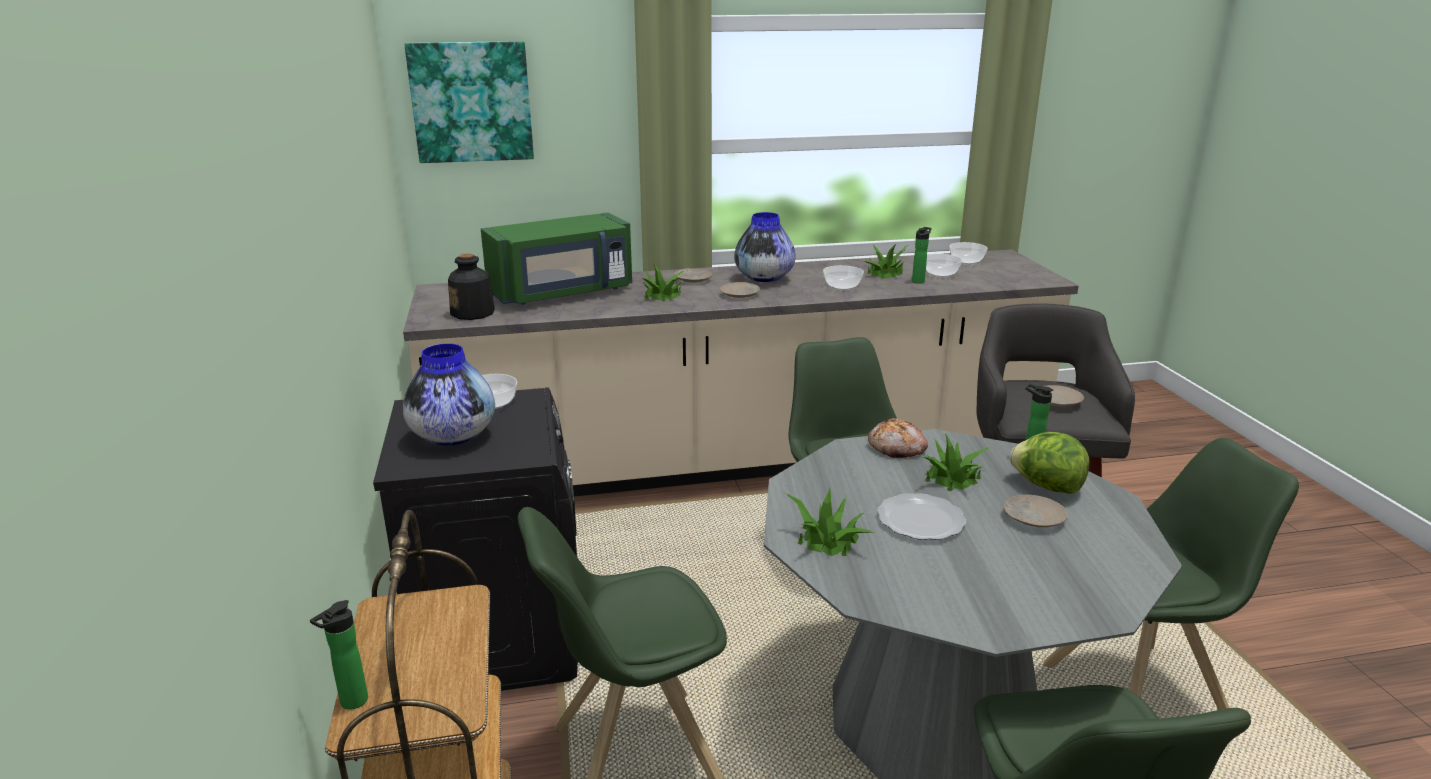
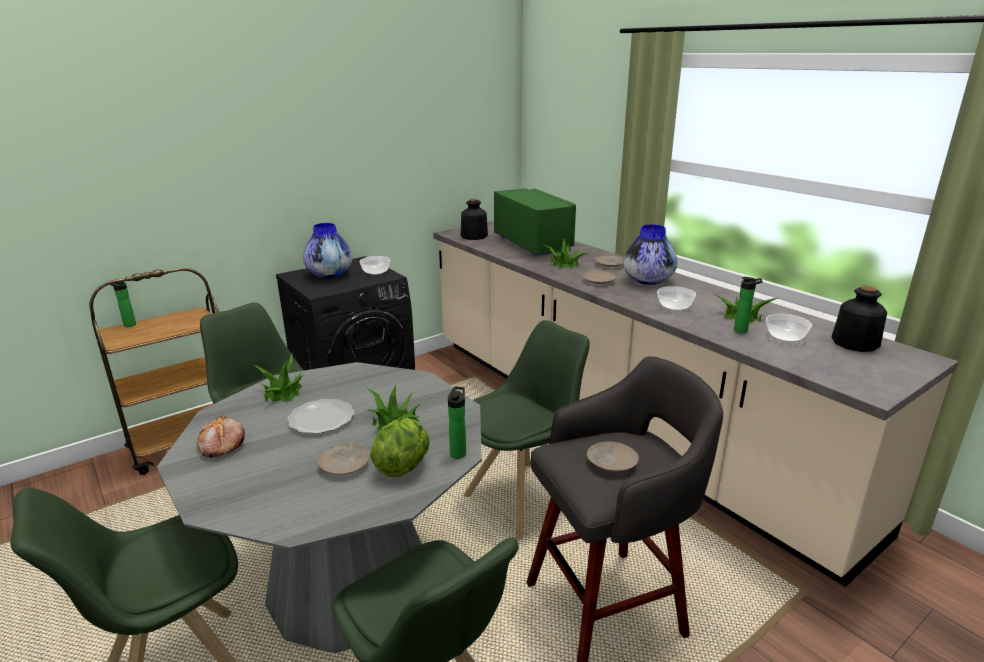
camera: 65 degrees right, 0 degrees up
(471, 102) = (554, 110): picture -> none
(563, 293) = (533, 244): green microwave -> green microwave turned 150 degrees counterclockwise
(897, 448) = (431, 395): bread -> bread (221, 445)
(967, 261) = (855, 343): bowl -> bottle

